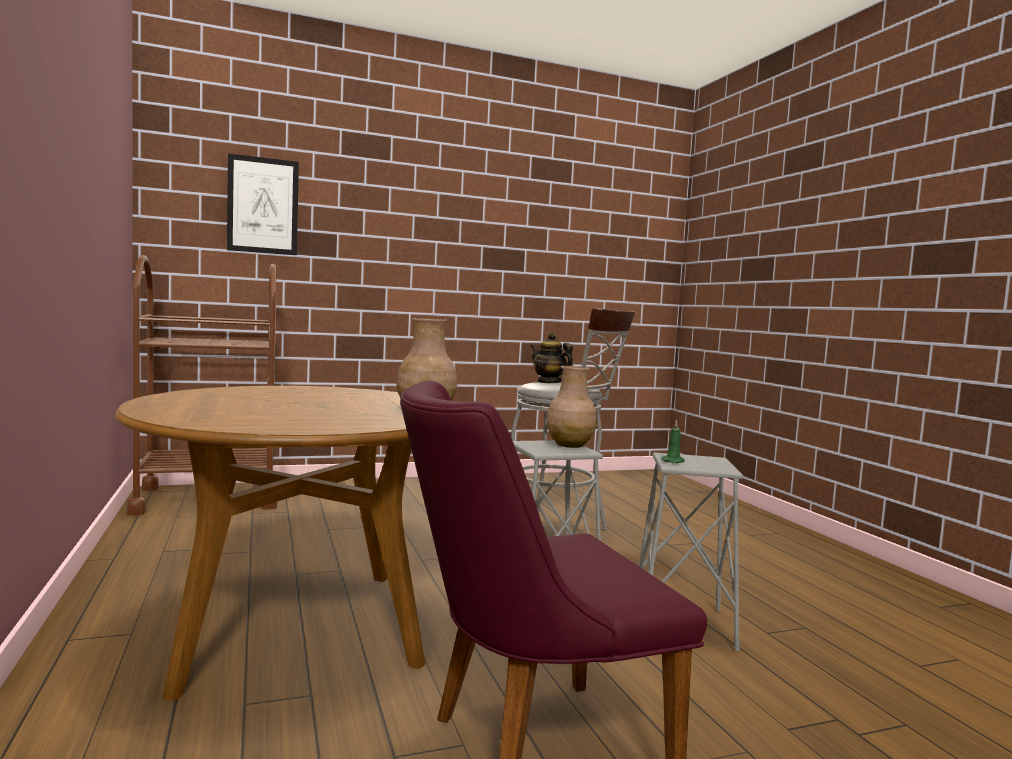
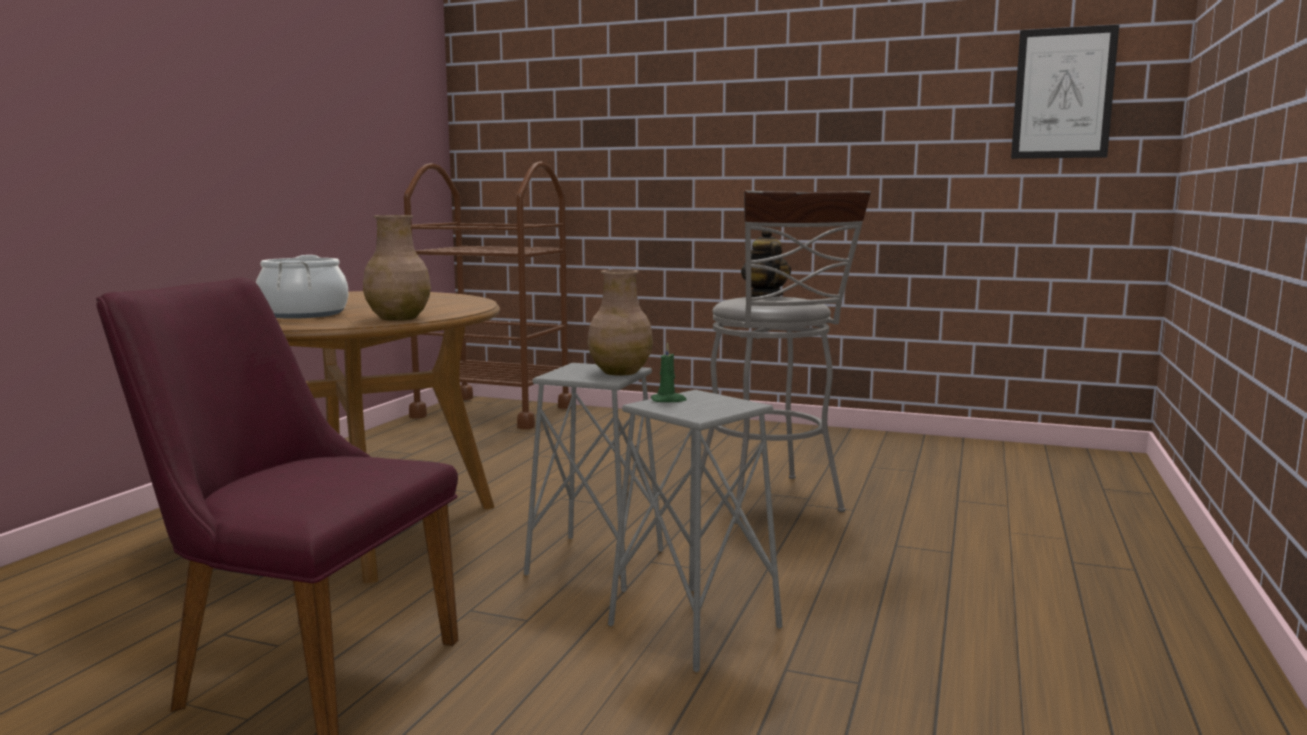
camera: 40 degrees right, 5 degrees up
(263, 205) = (558, 95): picture -> picture (1063, 93)
(319, 413) = (304, 314): none -> cooking pot

